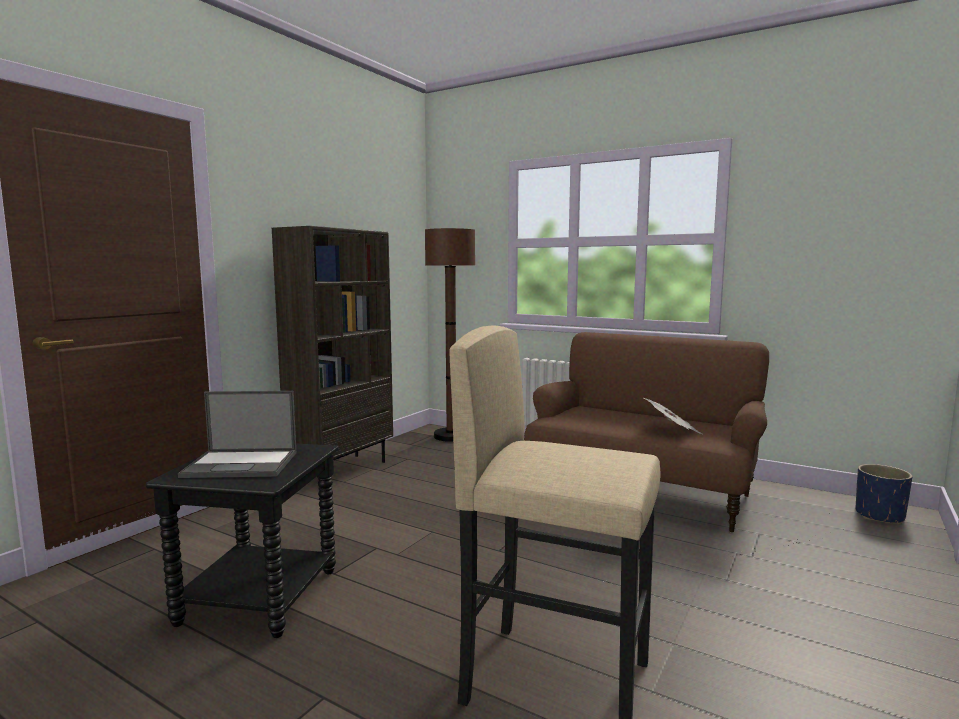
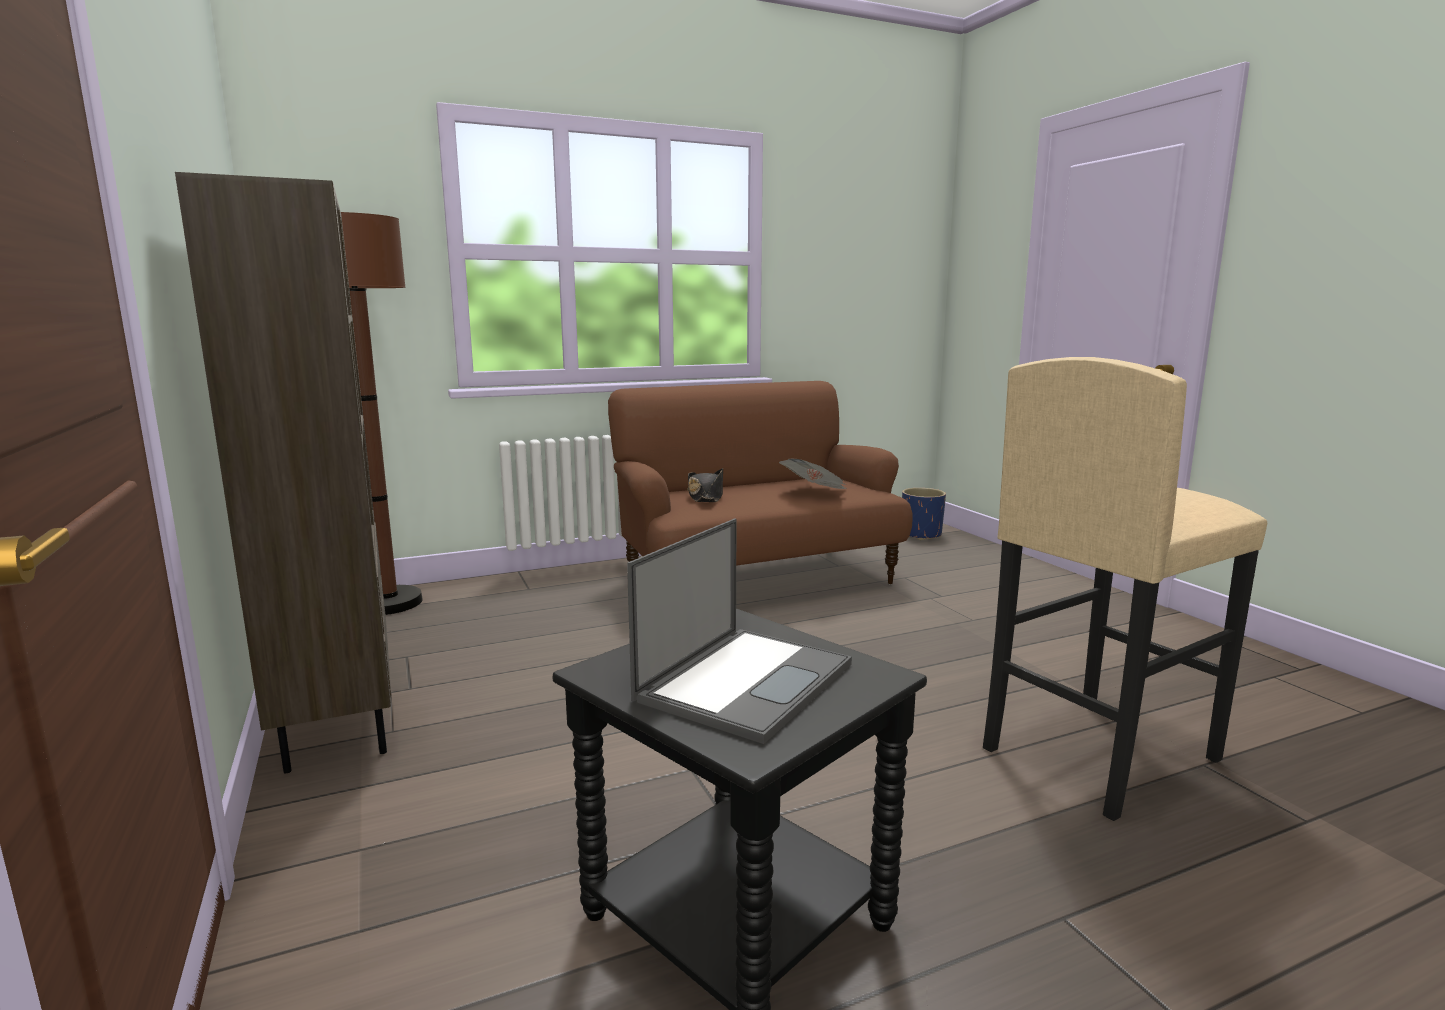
camera: 55 degrees left, 5 degrees up
(596, 415) = (705, 496): none -> black hat

